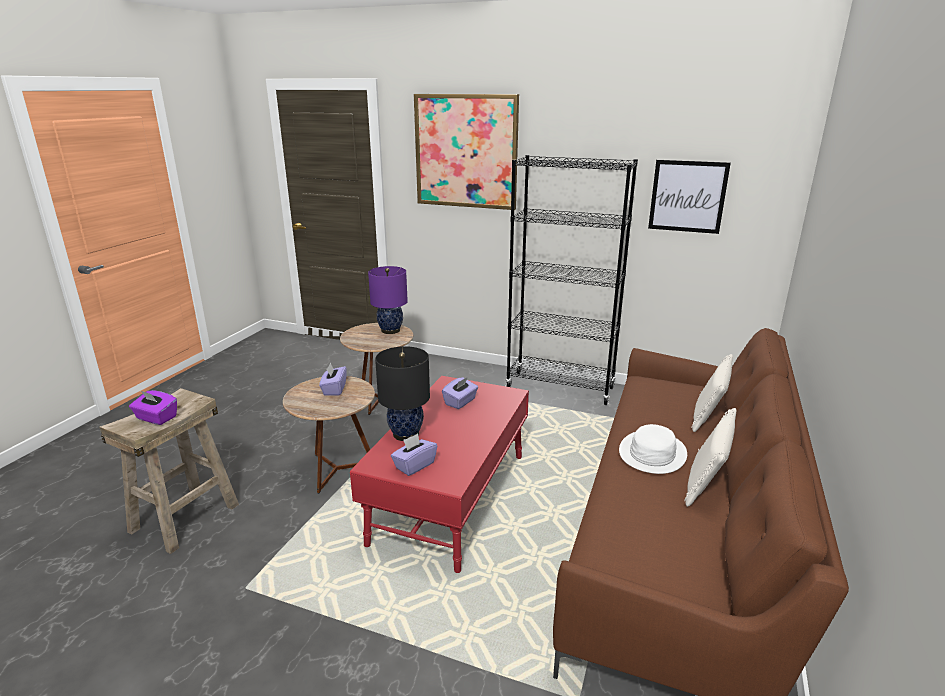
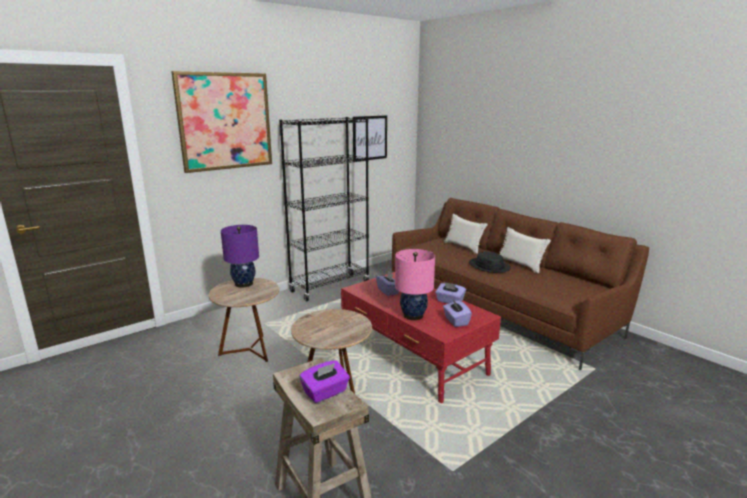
camera: 60 degrees left, 5 degrees down
(334, 389) = (324, 322): purple tissue box -> purple tissue box (449, 301)
(406, 434) = (413, 315): black table lamp -> pink table lamp
(652, 453) = (489, 266): white hat -> black hat

